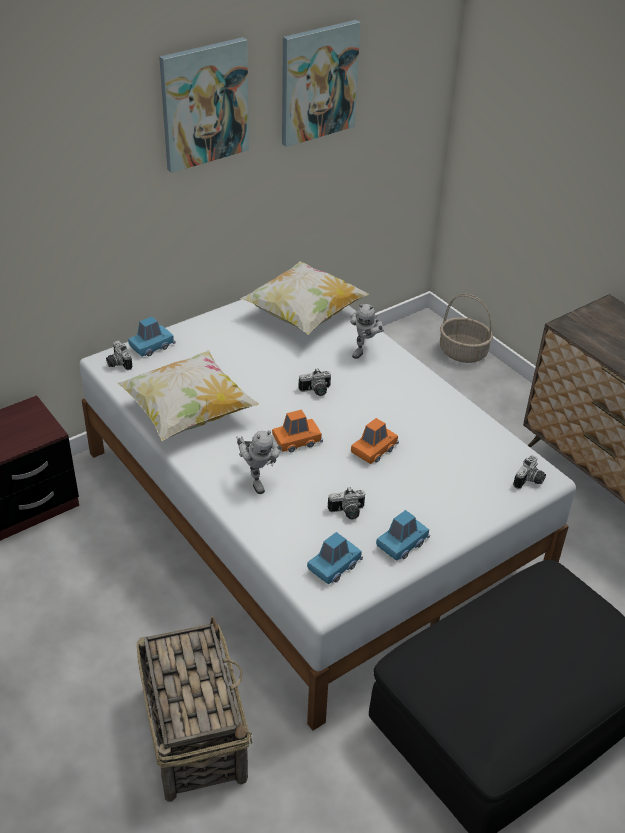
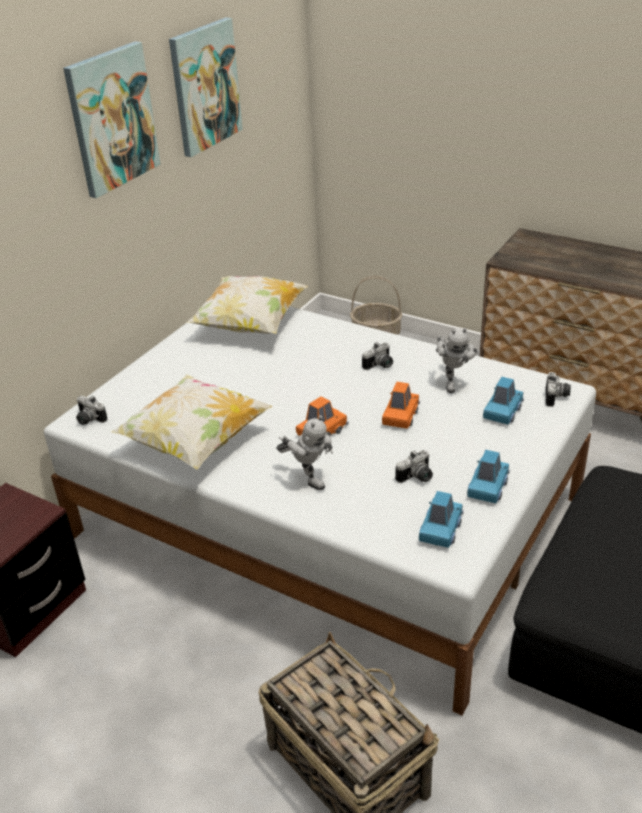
camera: 20 degrees left, 5 degrees down
(152, 346) = (115, 394): blue toy car -> blue toy car (502, 411)
(316, 391) = (309, 384): camera -> camera (380, 366)
(365, 350) = (329, 336): toy robot -> toy robot (452, 382)

